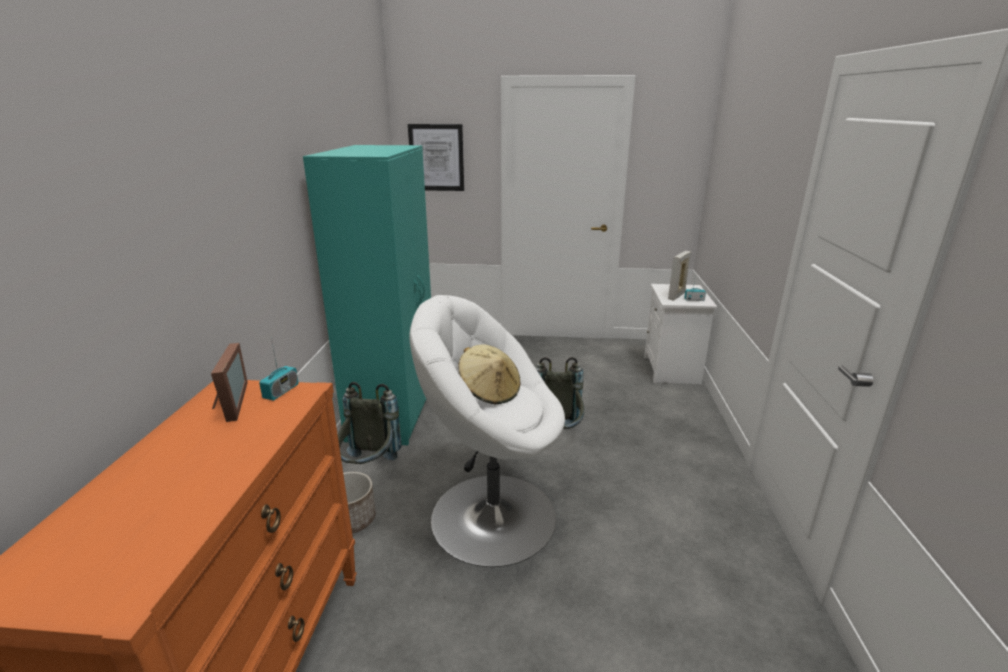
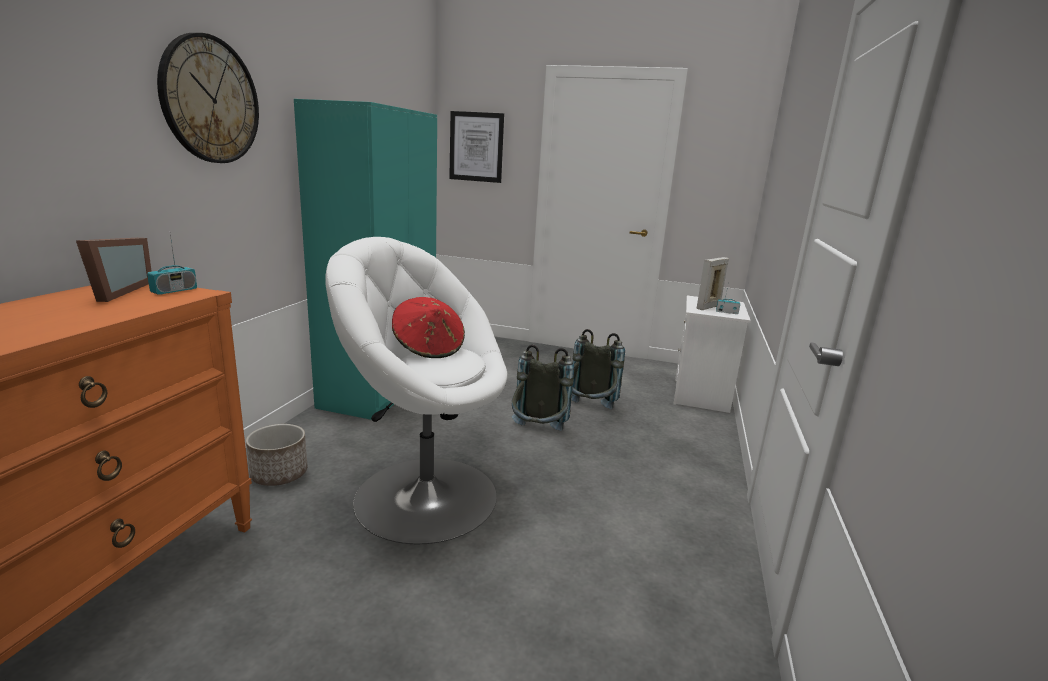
camera: 10 degrees right, 5 degrees down
(246, 181) = (210, 100): none -> wall clock
(369, 468) = (325, 433): grey backpack -> grey backpack (589, 411)
(490, 392) = (428, 349): beige hat -> red hat

